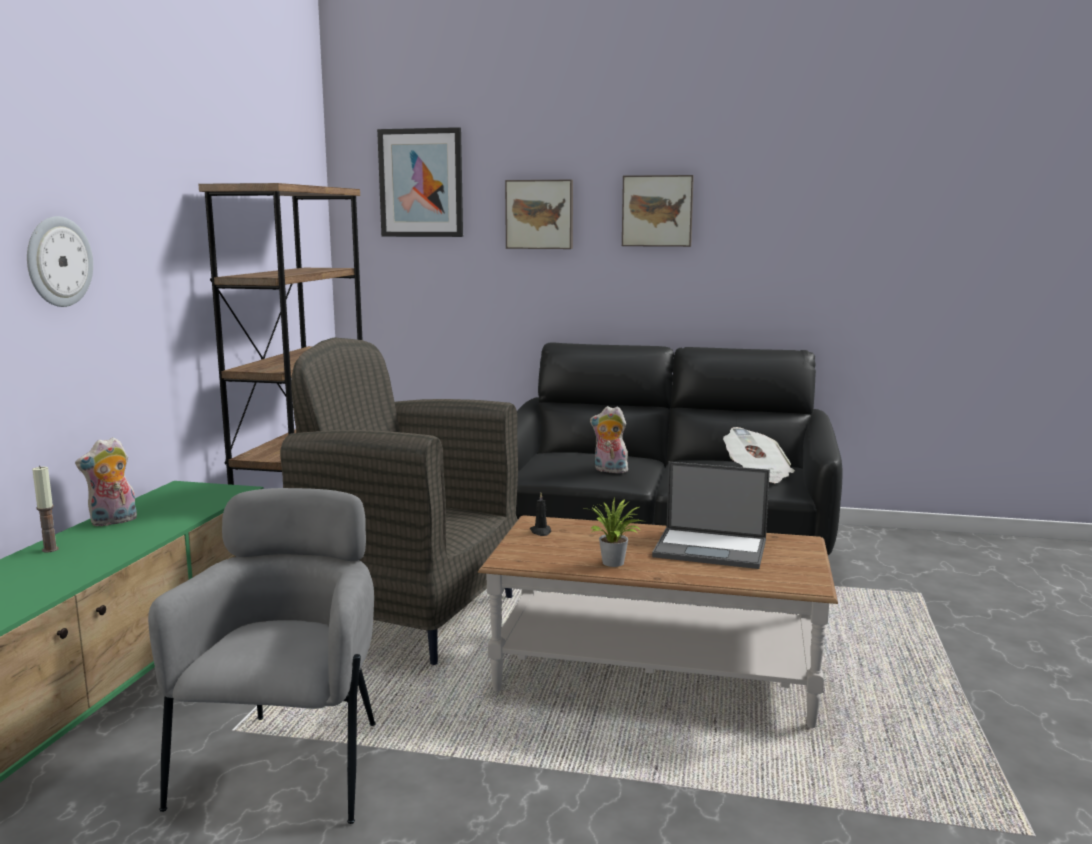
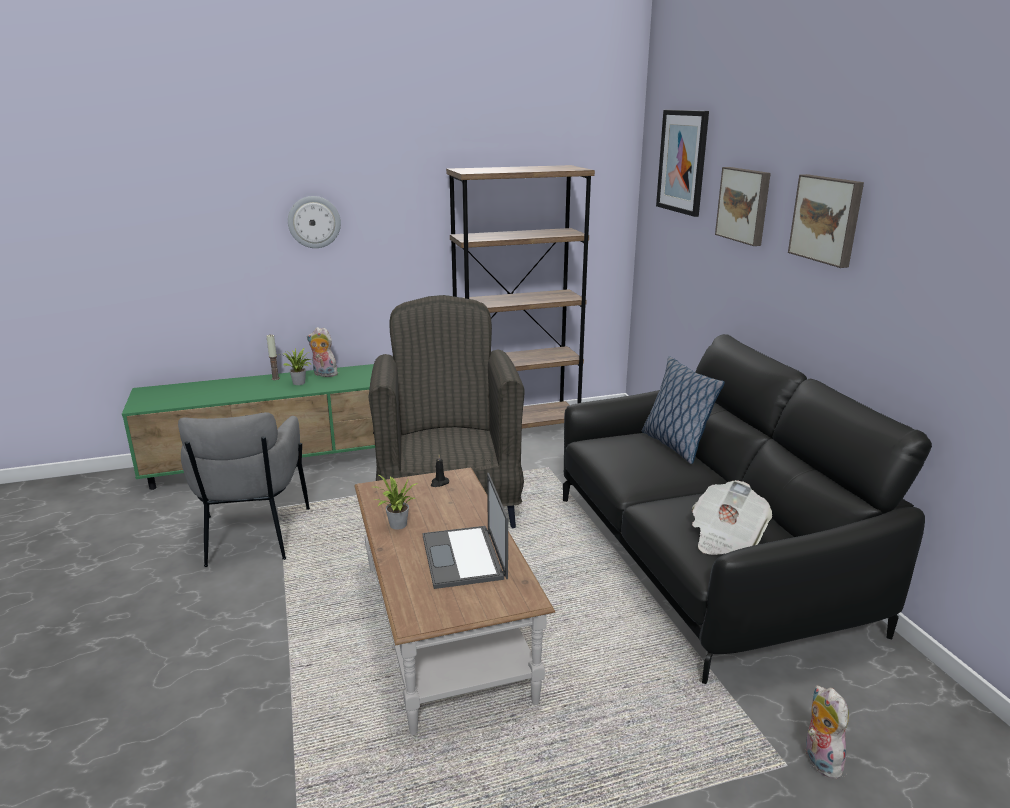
camera: 60 degrees right, 10 degrees up
(113, 538) = (299, 383): none -> potted plant
(288, 766) = (252, 536): grey armchair -> grey armchair turned 105 degrees clockwise
(582, 452) = (675, 445): none -> pillow
(609, 470) = (634, 469): plush toy -> plush toy (818, 759)

